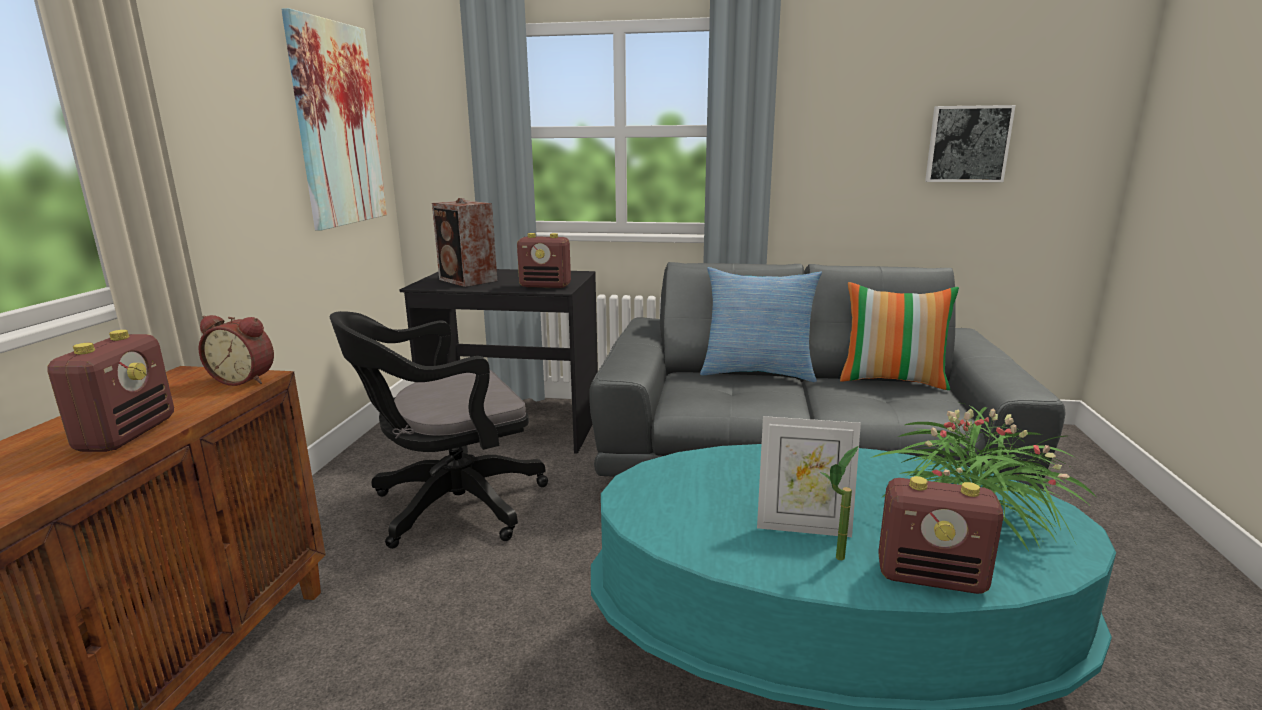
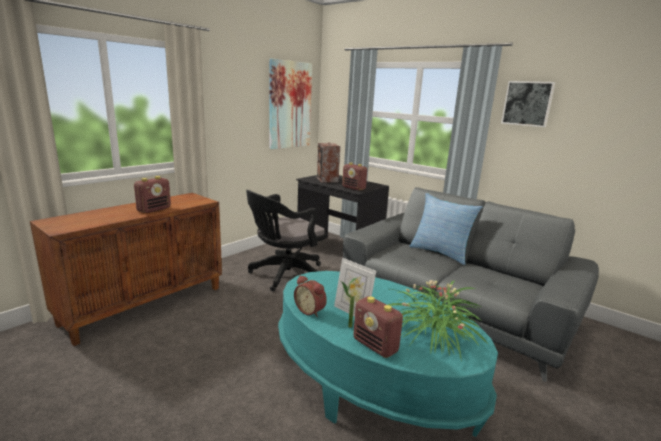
camera: 30 degrees right, 0 degrees up
(245, 379) = (202, 201): alarm clock -> alarm clock (311, 310)
(450, 507) = (284, 275): black office chair -> black office chair turned 45 degrees counterclockwise
(893, 380) = (511, 275): pillow -> none
(967, 144) = (615, 145): picture -> picture (527, 103)

